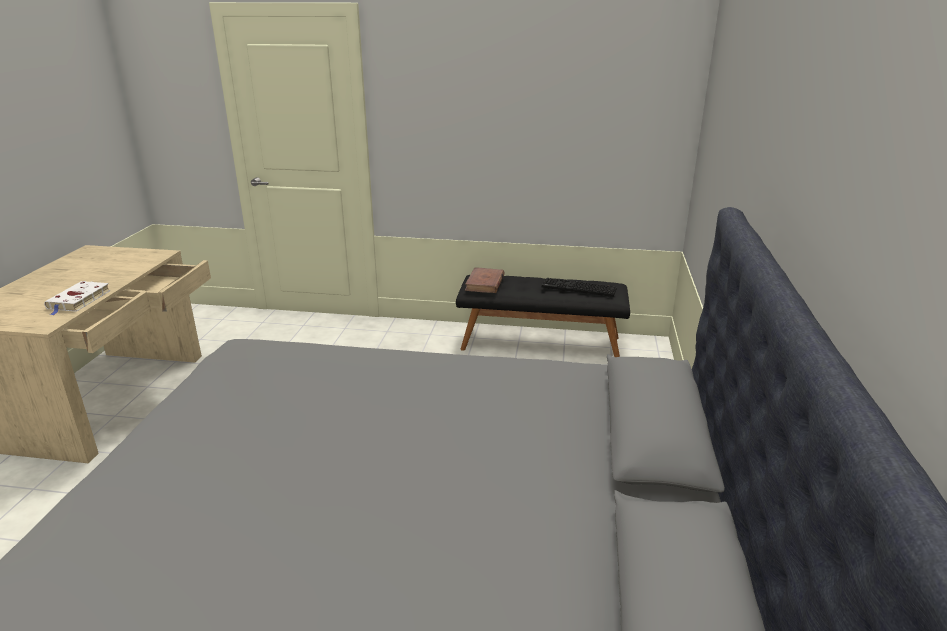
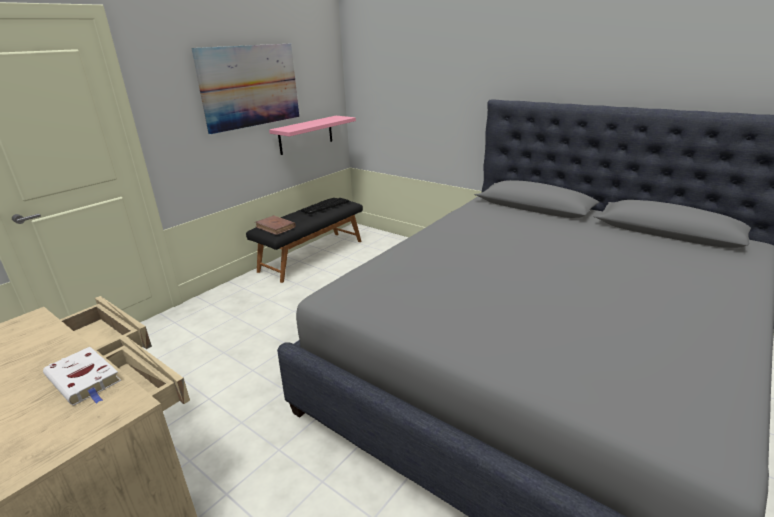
camera: 60 degrees left, 0 degrees up
(515, 102) = (250, 86): none -> picture
(597, 182) = (306, 135): none -> pink shelf

